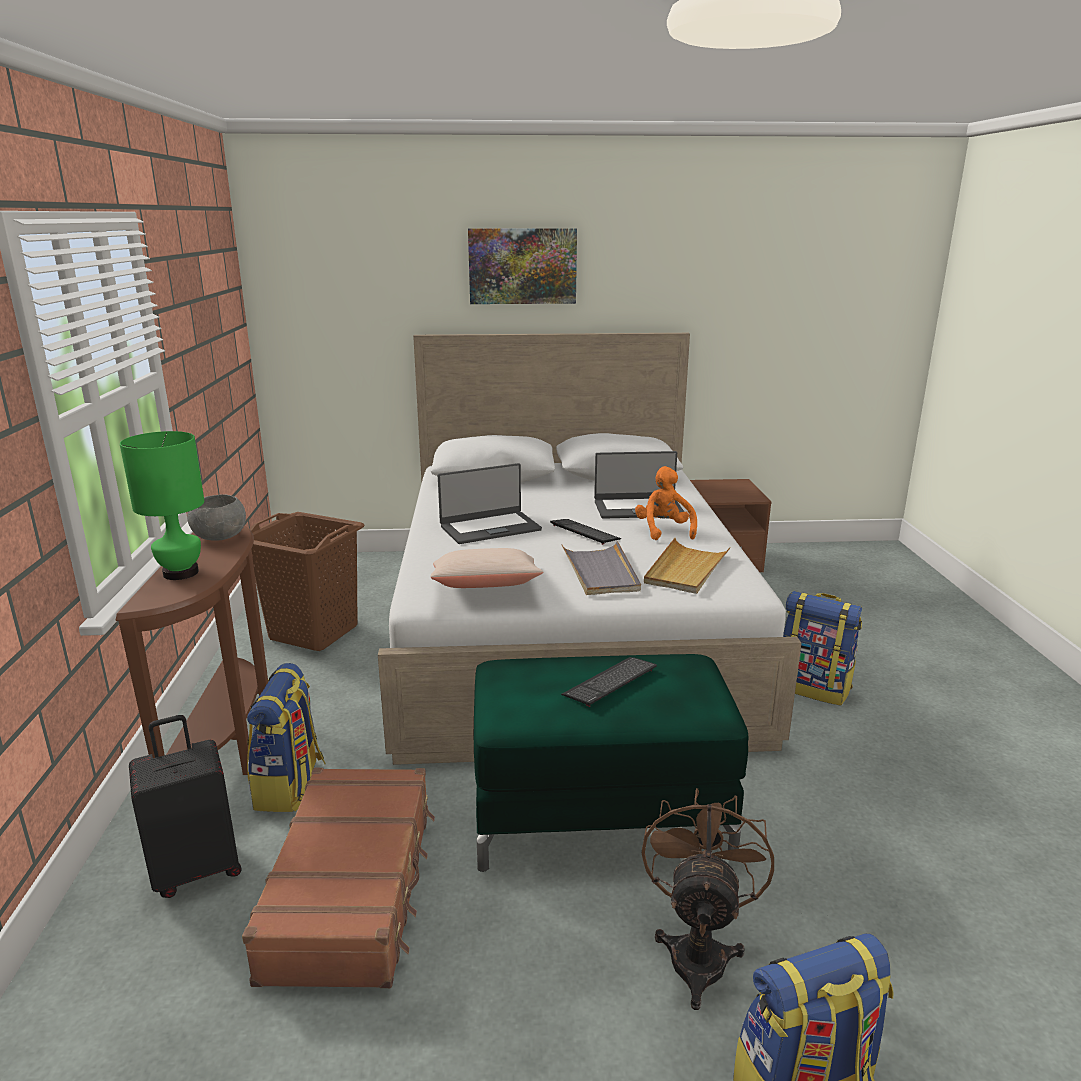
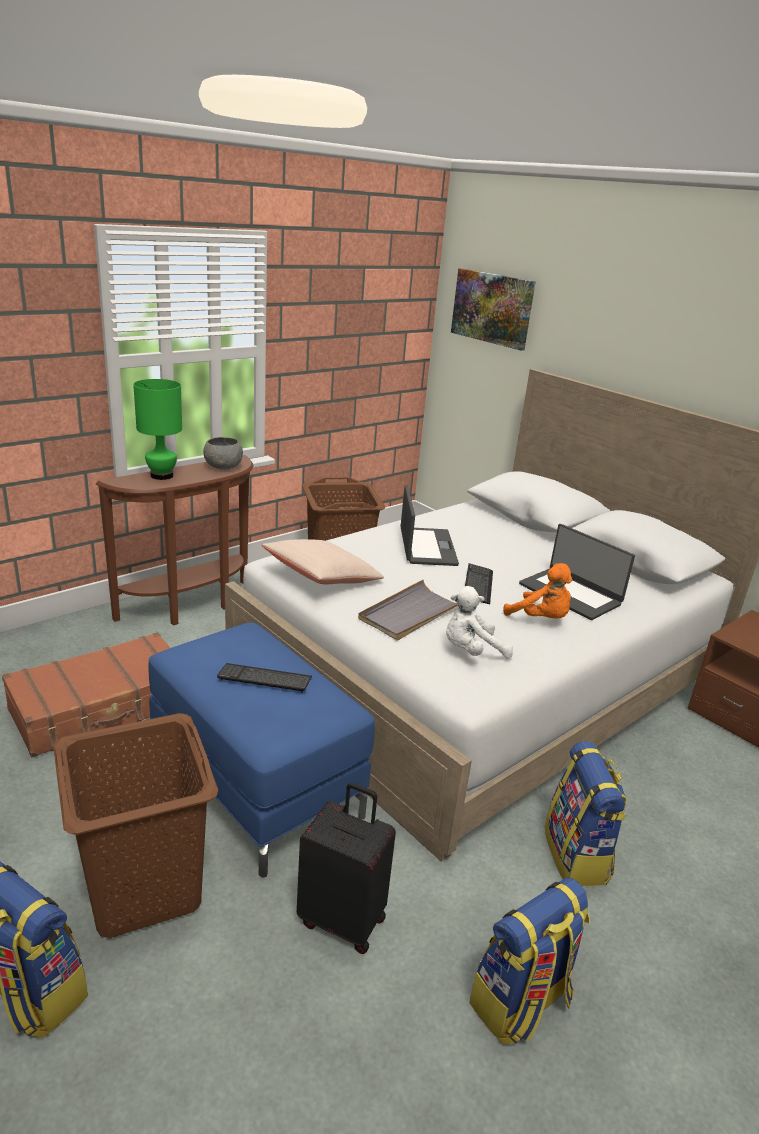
camera: 50 degrees right, 5 degrees up
(197, 869) = (82, 649): black suitcase -> black suitcase (343, 919)
(290, 786) = (174, 643): backpack -> backpack (521, 1003)
(490, 528) = (426, 547): laptop -> laptop turned 120 degrees counterclockwise
(522, 266) = (642, 324): picture -> picture (492, 308)
(601, 813) = (257, 782): green ottoman -> blue ottoman
(664, 530) = (540, 619): orange plush toy -> orange plush toy turned 90 degrees clockwise
(686, 569) = (471, 651): beige tray -> white plush toy
(698, 951) = (142, 887): brown fan -> brown laundry basket

